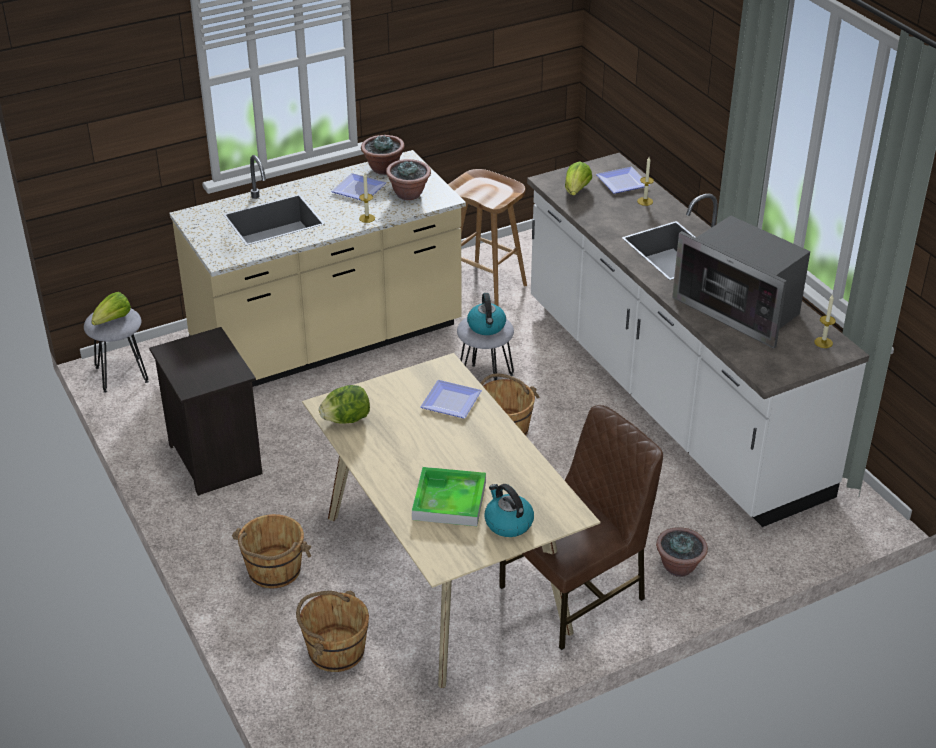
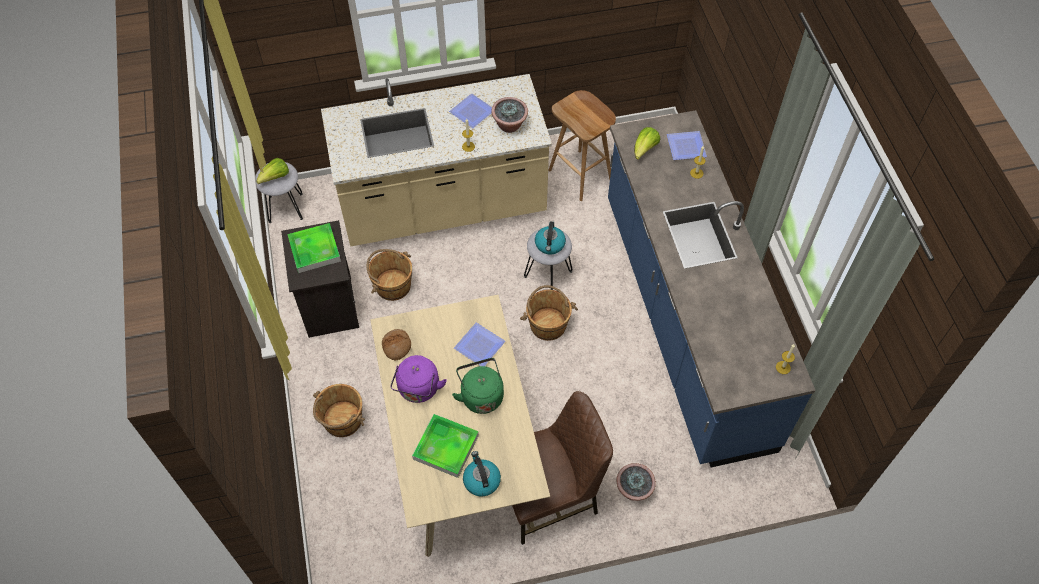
camera: 15 degrees right, 20 degrees up
(200, 358) = (314, 250): none -> tray
(335, 650) = (364, 503): brown bucket -> brown bucket (392, 285)
(346, 419) = (396, 346): lettuce -> bread
(383, 169) = (498, 92): potted plant -> none
(391, 454) = (418, 390): none -> purple kettle
(472, 445) = (481, 395): none -> green kettle
(668, 396) = (684, 320): white counter -> blue counter
(741, 309) = (730, 314): microwave -> none

